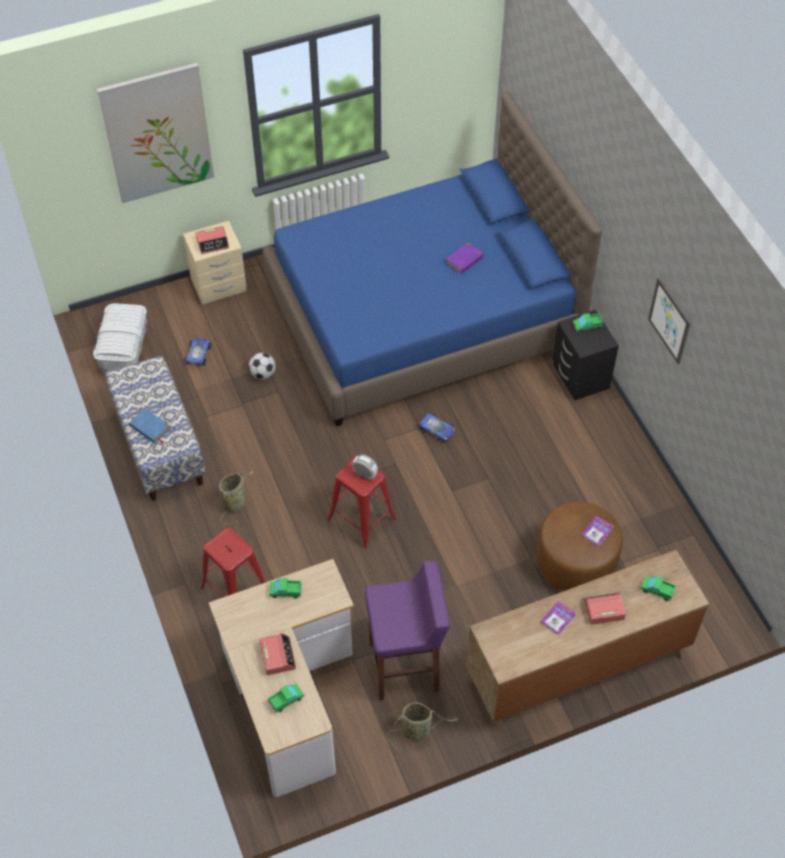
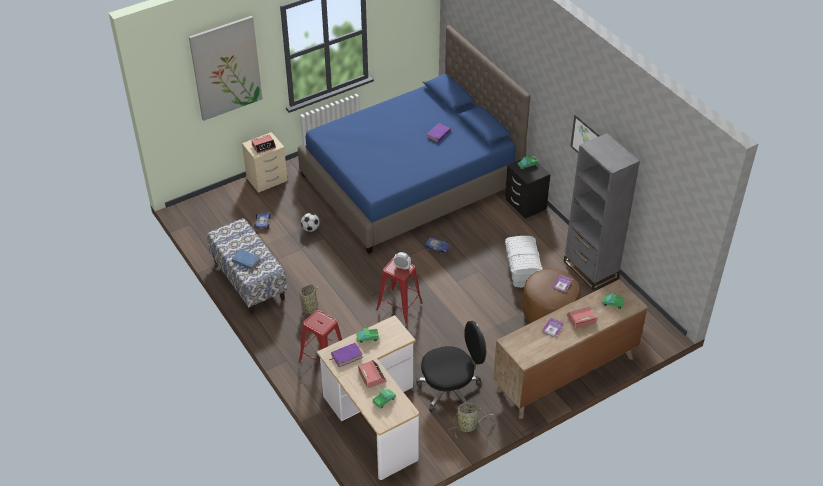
camera: 10 degrees left, 10 degrees down
(124, 350) = (210, 226): white storage box -> white storage box (521, 269)
(249, 617) = (346, 356): none -> purple book
(405, 667) = (450, 389): purple stool -> black office chair
(653, 499) = (590, 269): none -> grey bookcase

